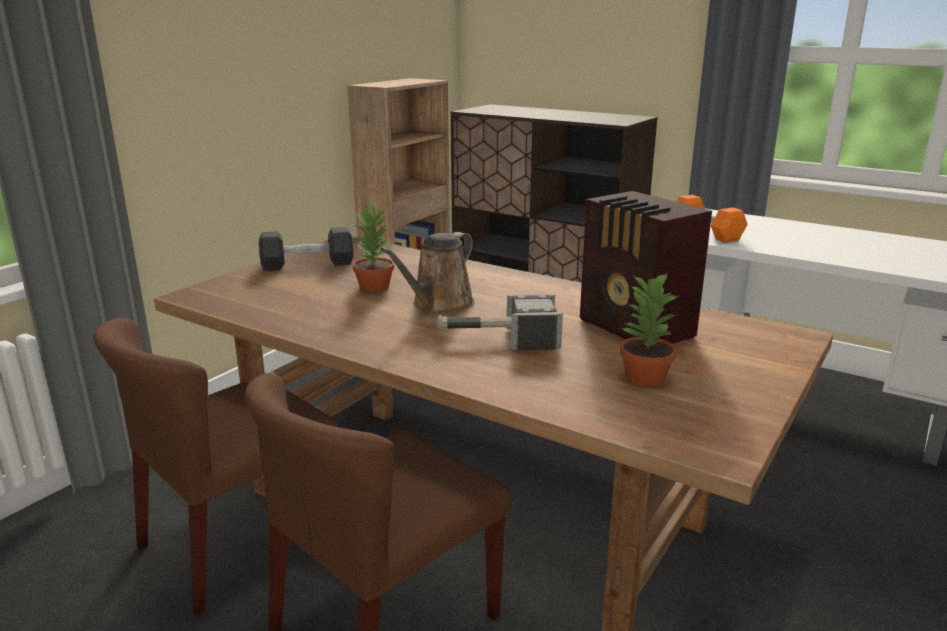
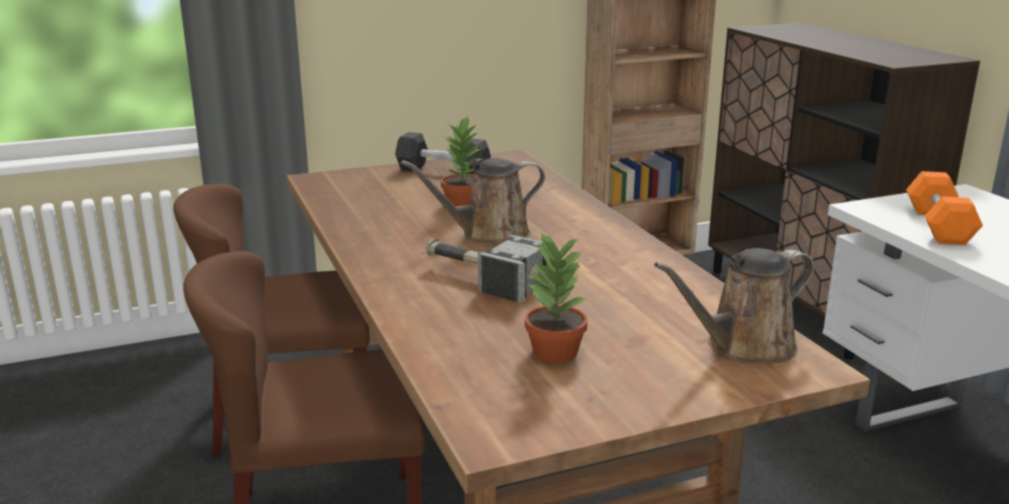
camera: 35 degrees right, 0 degrees up
(636, 329) = (635, 307): radio -> none
(742, 335) = (743, 347): none -> brown watering can

